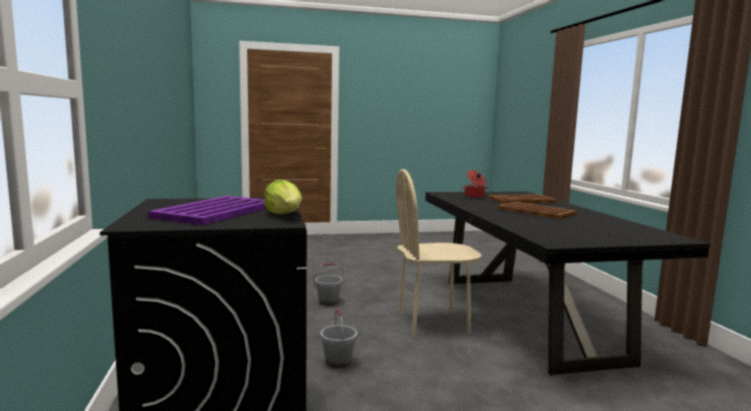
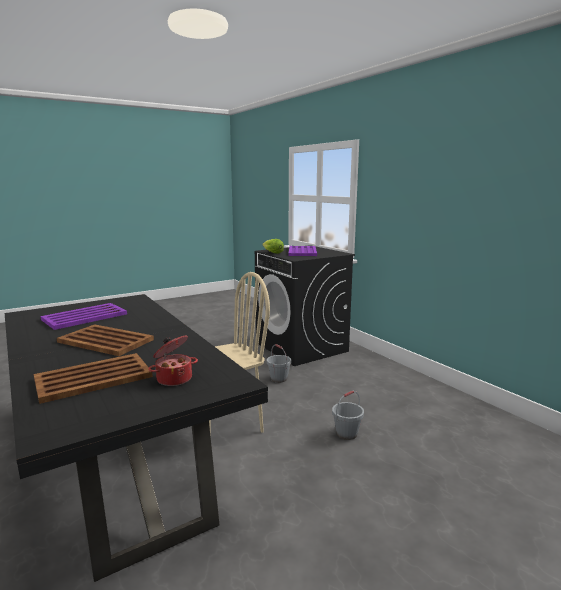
camera: 160 degrees right, 5 degrees up
(587, 228) = (85, 317): none -> purple tray

